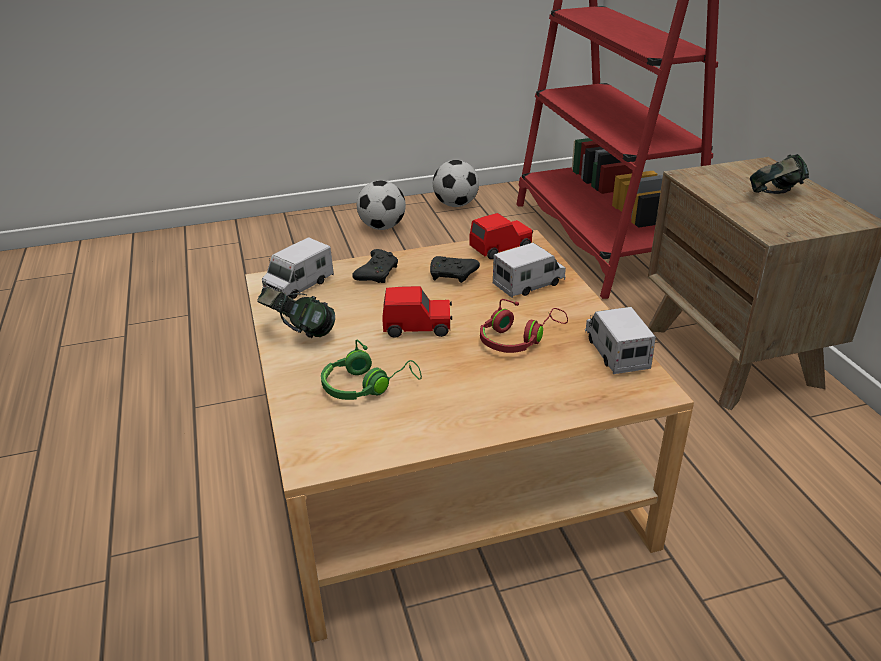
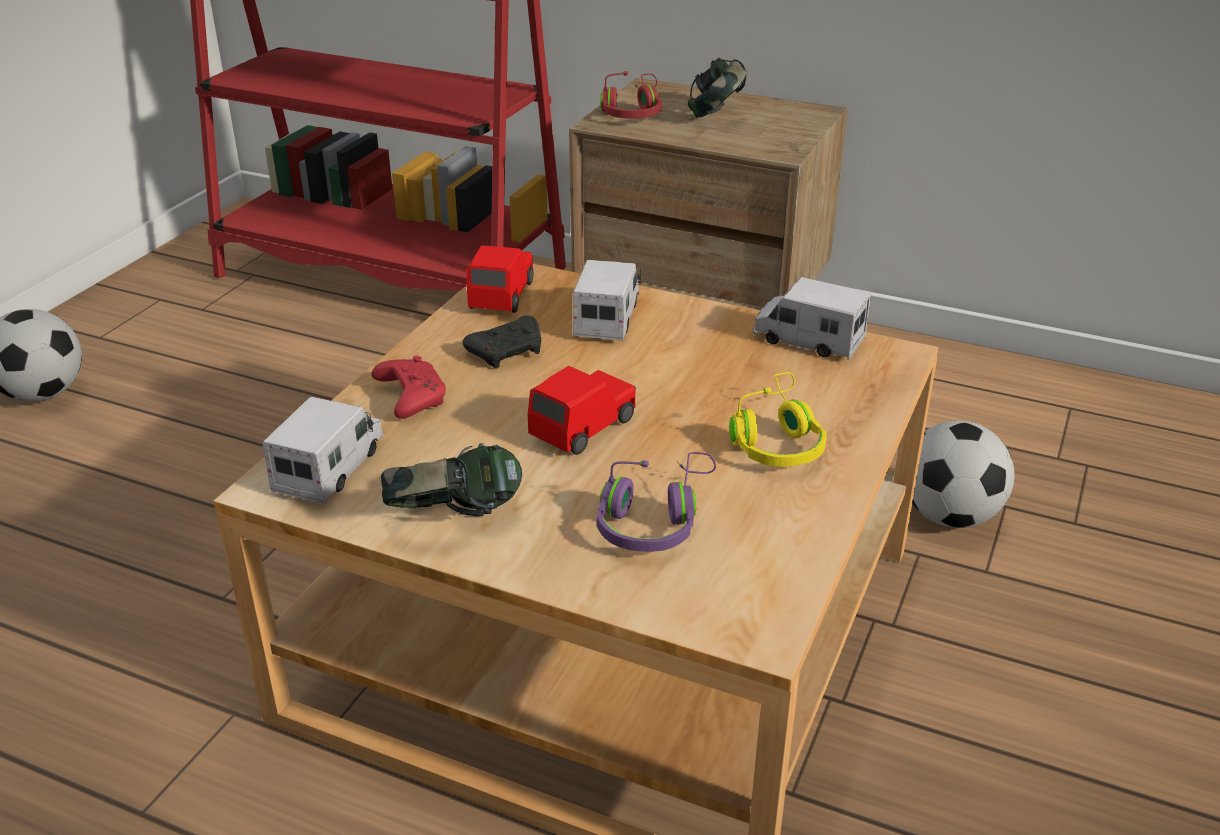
camera: 50 degrees left, 0 degrees up
(298, 285) = (330, 468): toy truck -> toy truck turned 150 degrees counterclockwise
(367, 385) = (654, 519): green headphones -> purple headphones
(377, 273) = (410, 398): black game controller -> red game controller
(455, 205) = (118, 313): football -> football (949, 516)
(493, 388) = (776, 440): none -> yellow headphones
(518, 338) = (704, 378): red headphones -> red headphones (633, 112)

